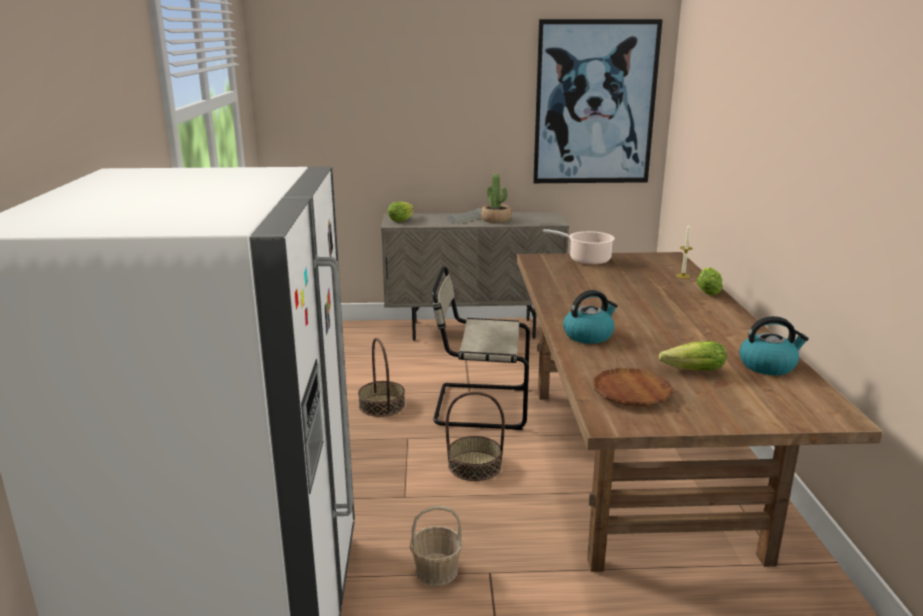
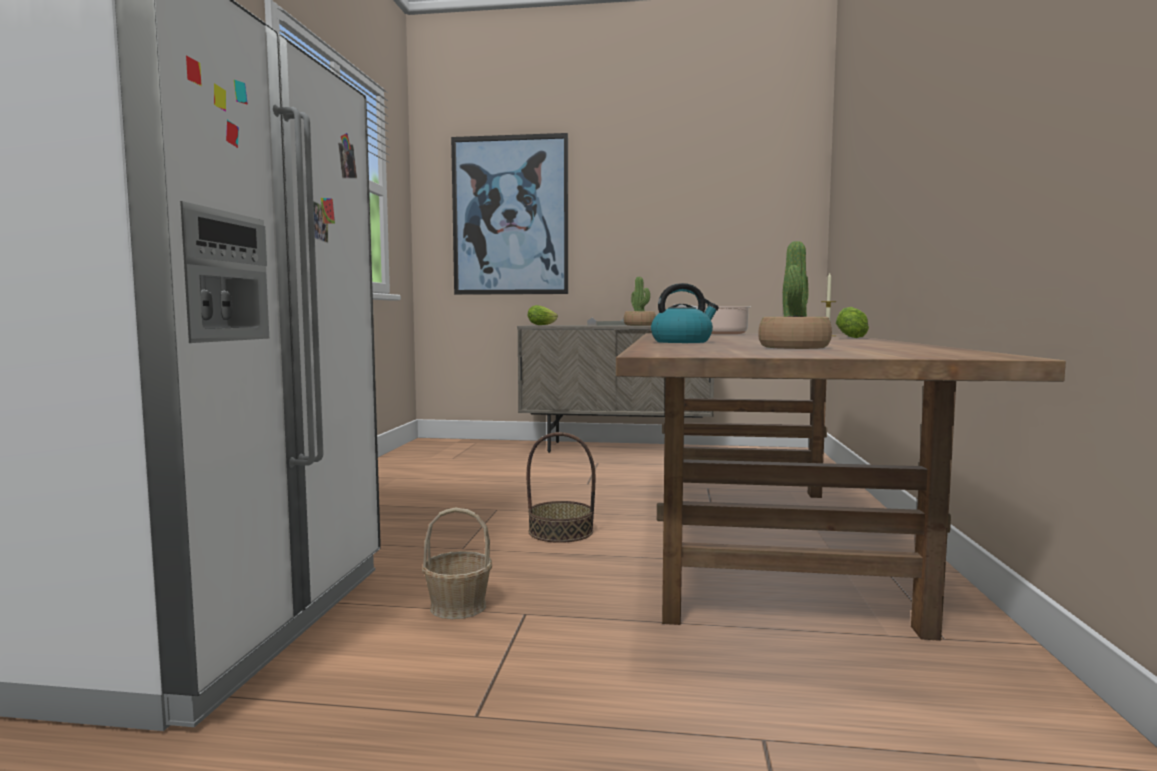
camera: 10 degrees right, 15 degrees down
(382, 405) = (485, 488): basket -> none
(477, 406) = (590, 493): beige chair -> none
(595, 103) = (746, 212): picture -> picture (510, 216)
(631, 392) = (703, 349): brown plate -> none
(689, 370) = (794, 347): lettuce -> potted plant
(768, 366) = (905, 347): kettle -> none

